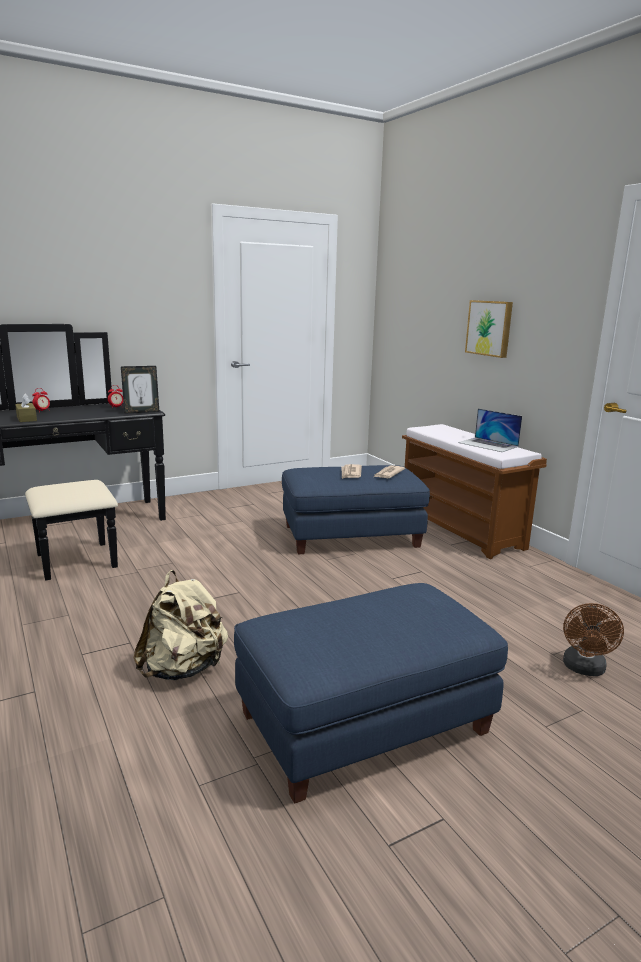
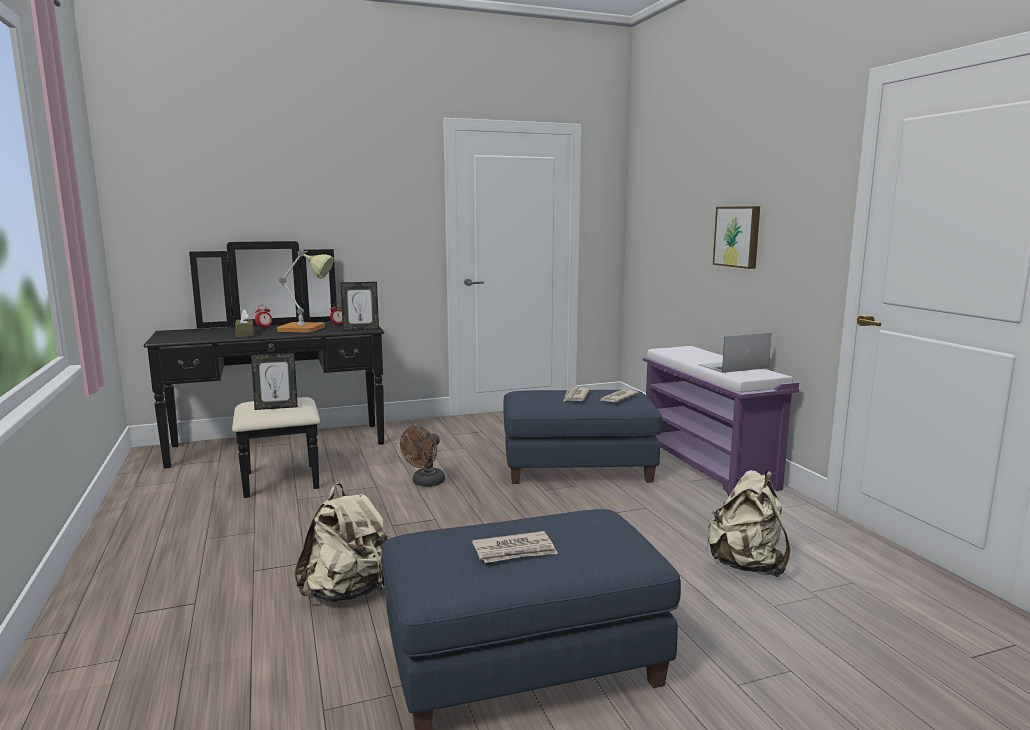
camera: 10 degrees right, 5 degrees down
(72, 492) = (276, 407): none -> picture frame
(87, 412) = (307, 329): none -> table lamp
(365, 629) = (515, 551): none -> newspaper
(461, 530) = (708, 465): brown bench -> purple bench
(488, 444) = (733, 366): laptop -> laptop turned 105 degrees clockwise
(520, 620) = (746, 566): none -> beige backpack
(584, 669) = (808, 625): brown fan -> brown fan (425, 483)

